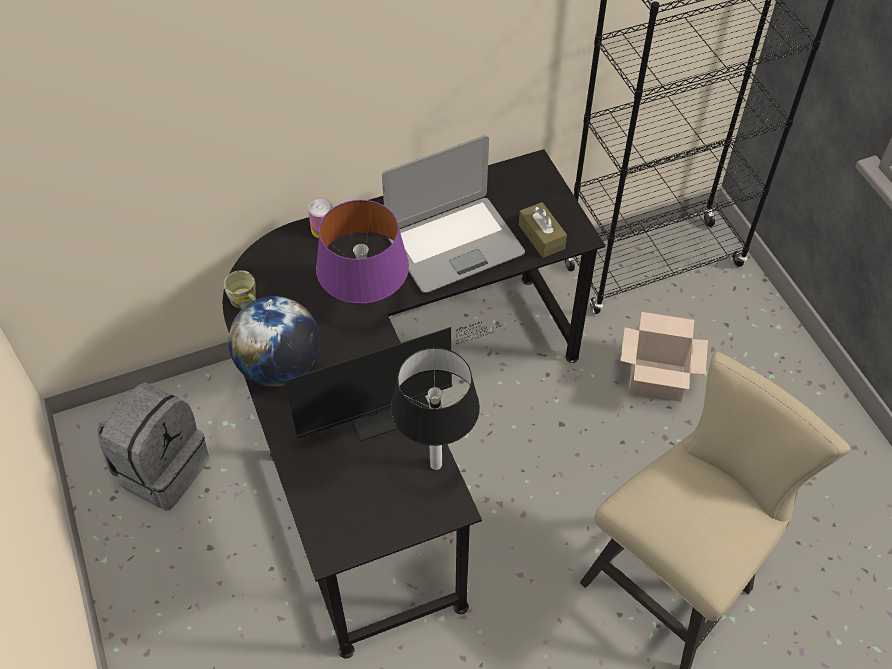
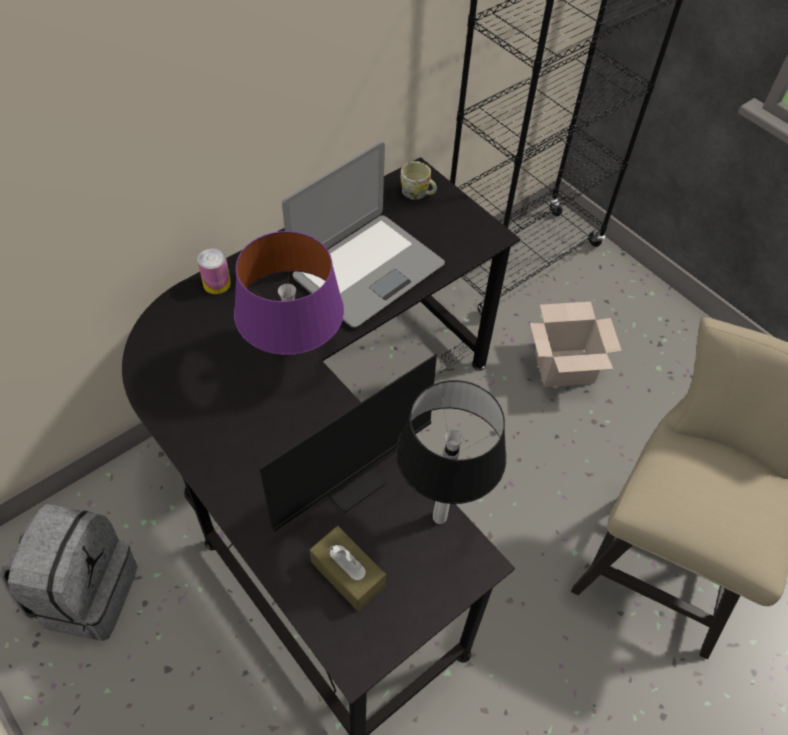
camera: 20 degrees left, 0 degrees up
(245, 301) = (152, 382): mug -> mug (418, 193)
(280, 366) = (219, 449): globe -> none
(541, 236) = (453, 243): brown tissue box -> brown tissue box (347, 574)

